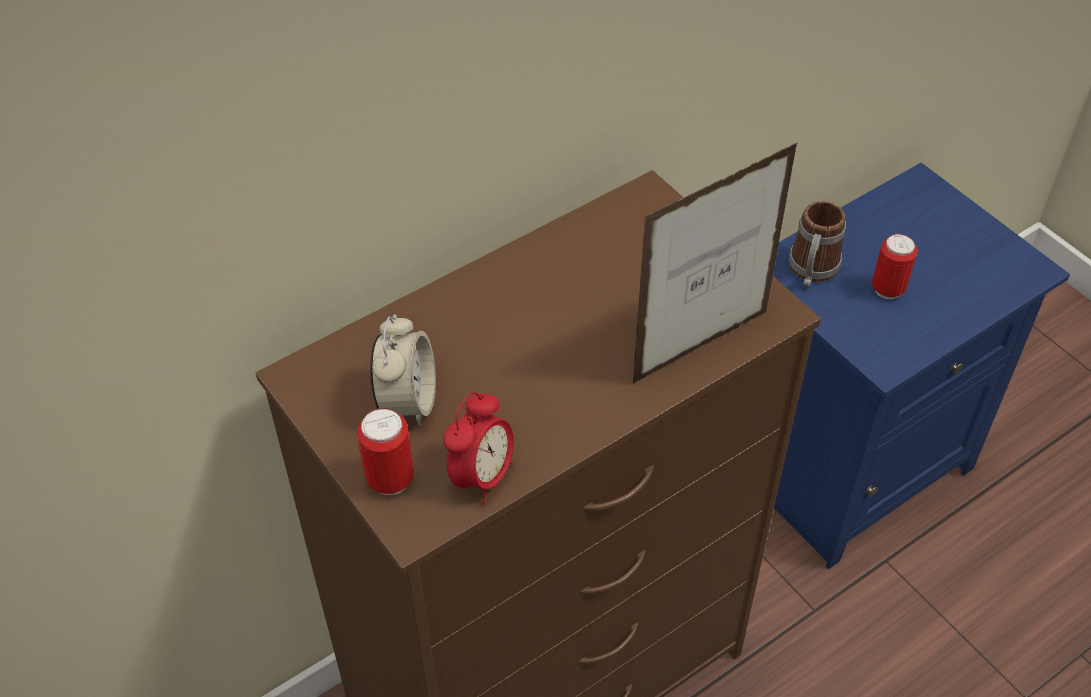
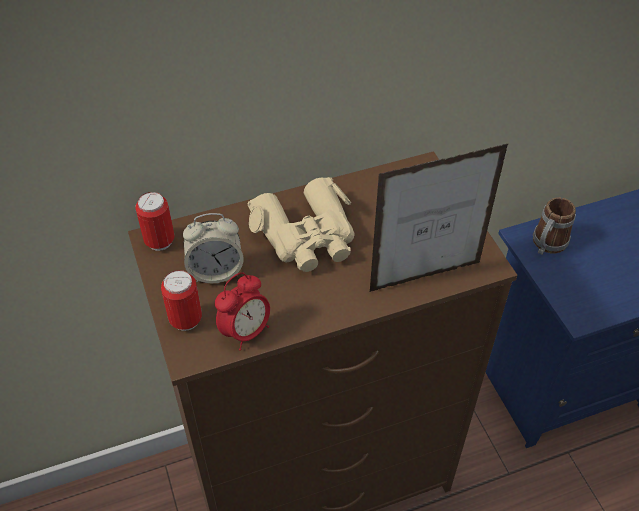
camera: 15 degrees right, 0 degrees up
(407, 401) = (216, 271): alarm clock -> alarm clock turned 60 degrees clockwise
(519, 324) = (307, 236): none -> beige binoculars
(887, 289) = (597, 268): can -> can (159, 241)

